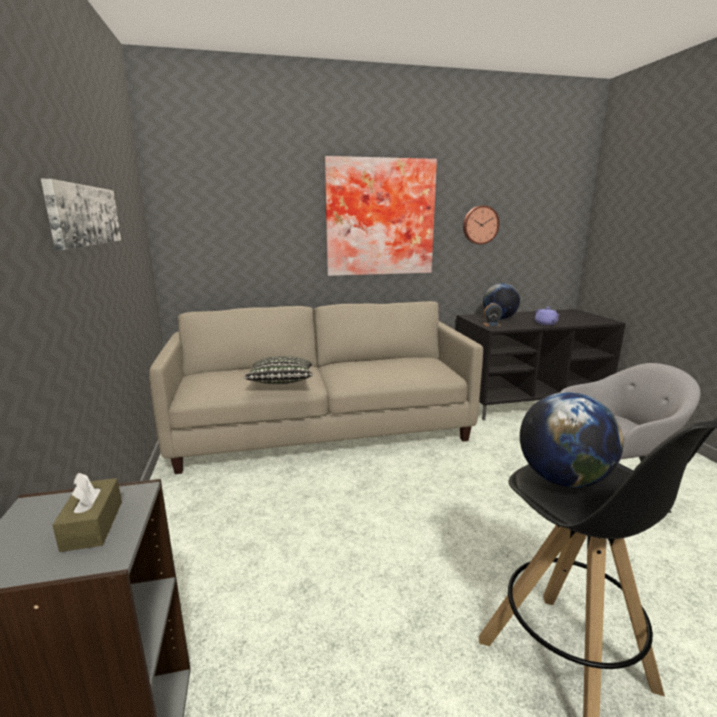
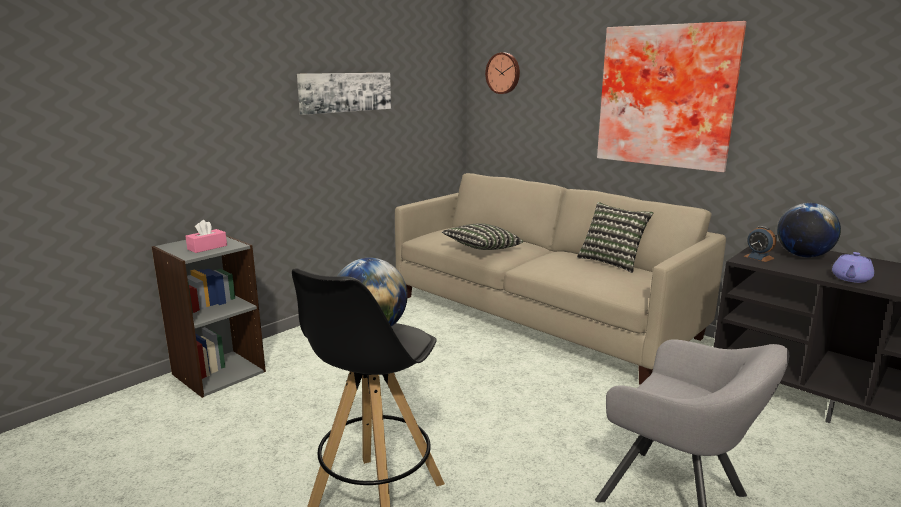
camera: 55 degrees right, 0 degrees up
(93, 525) = (207, 247): brown tissue box -> pink tissue box
(384, 359) = (612, 262): none -> pillow
(480, 225) = (818, 112): wall clock -> wall clock (503, 73)

